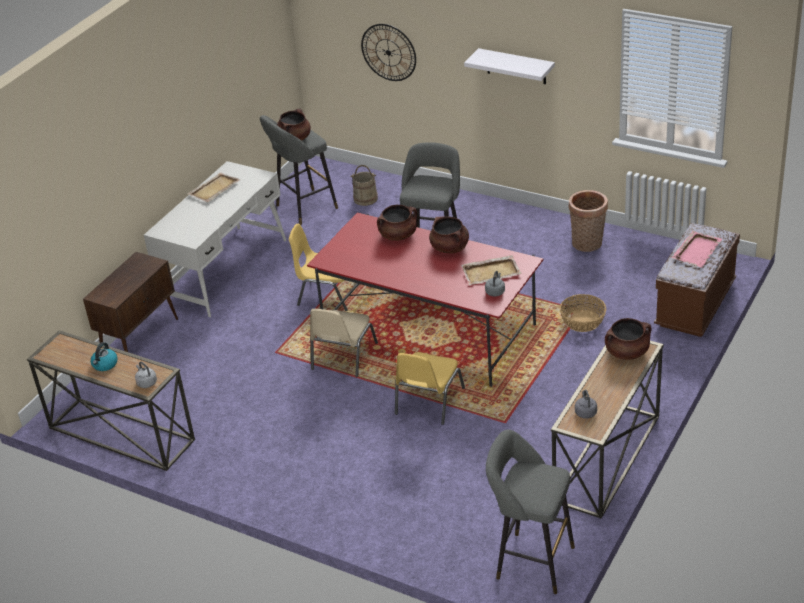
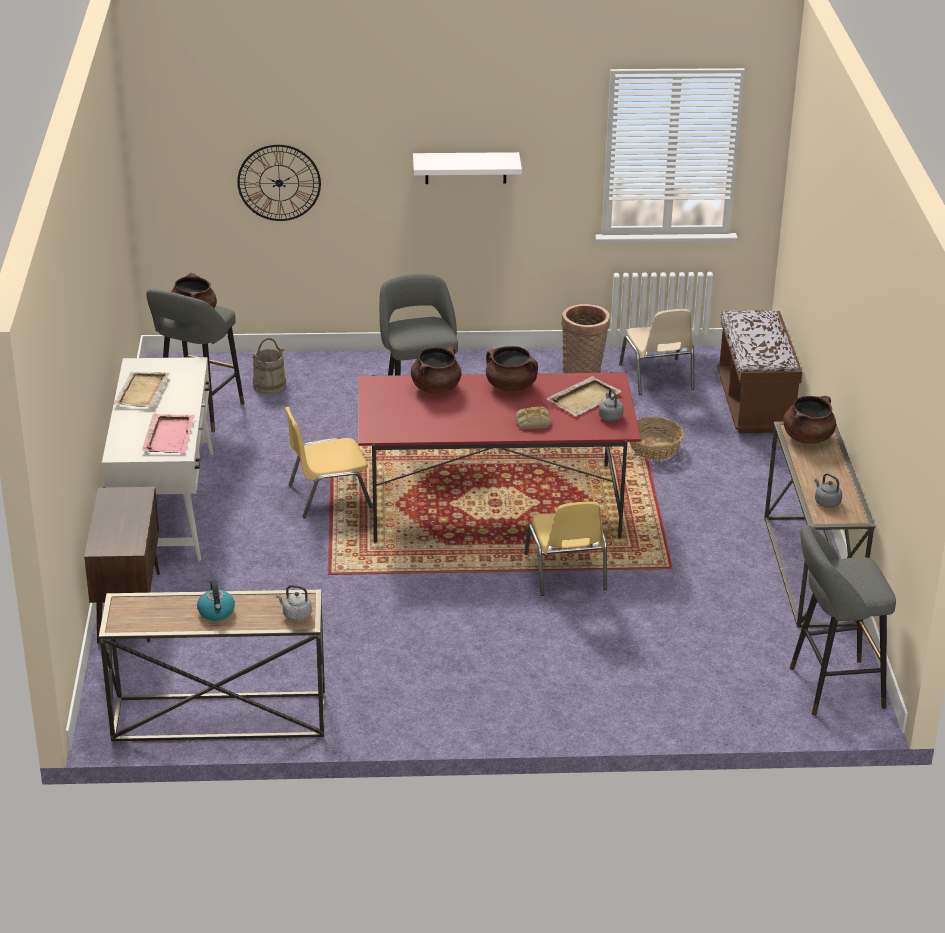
camera: 35 degrees left, 5 degrees down
(343, 357) = (418, 556): beige chair -> beige chair (657, 377)
(436, 281) = (532, 422): none -> bread
(697, 250) = (757, 334): pink tray -> pink tray (169, 435)

